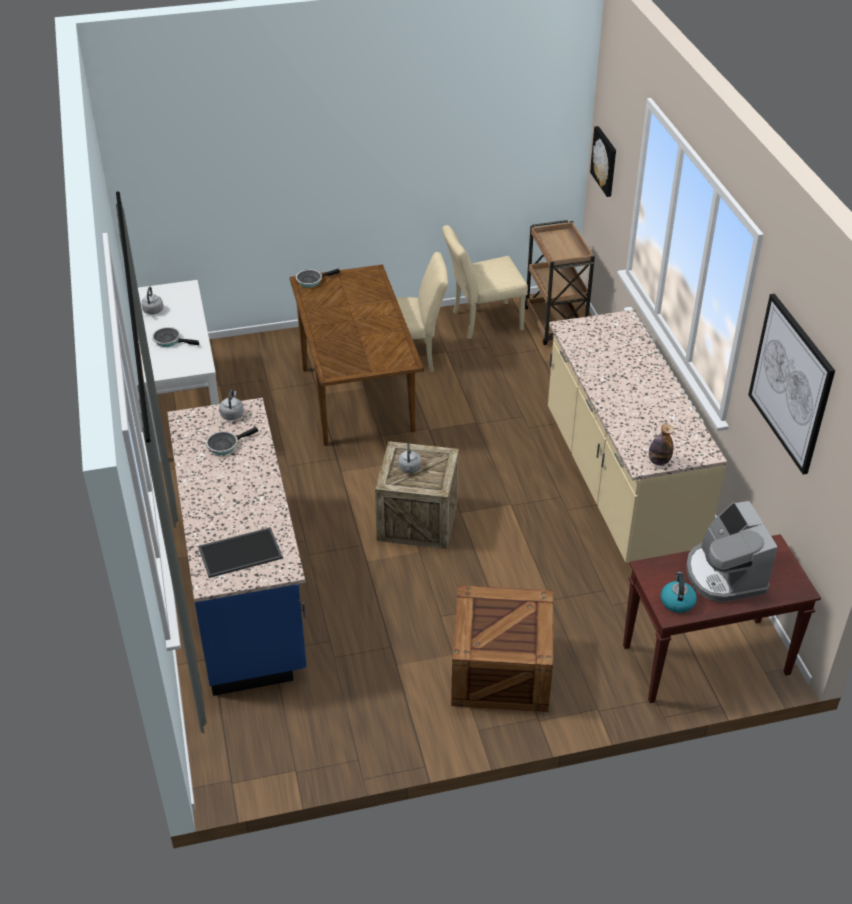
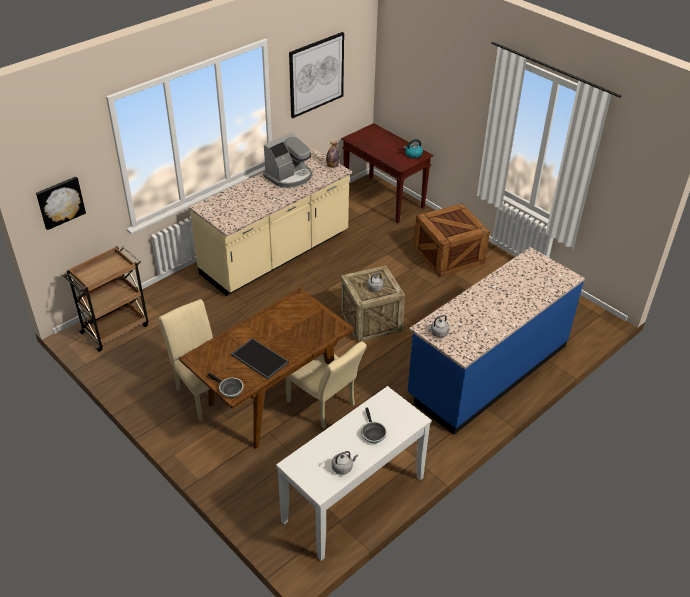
camera: 120 degrees left, 0 degrees up
(225, 445) = (468, 322): frying pan -> none
(240, 552) = (538, 276): tray -> tray (258, 359)
(482, 321) = (131, 368): beige chair -> beige chair (324, 405)
(724, 575) = (383, 146): coffee machine -> coffee machine (289, 176)

